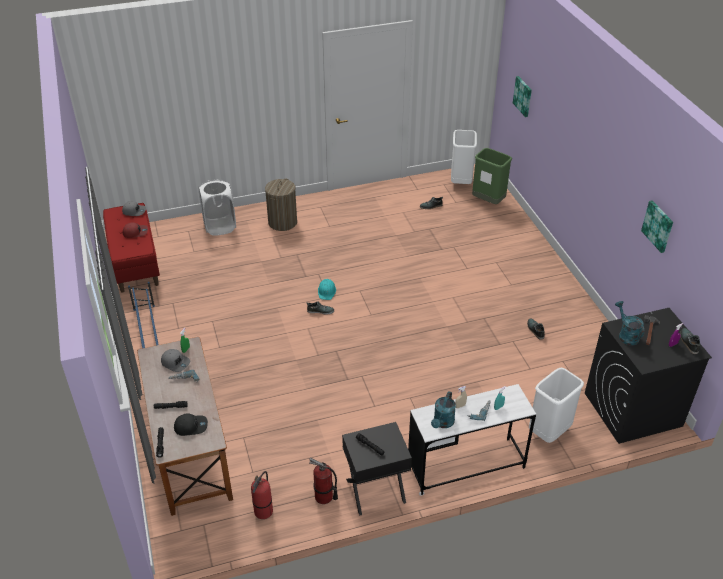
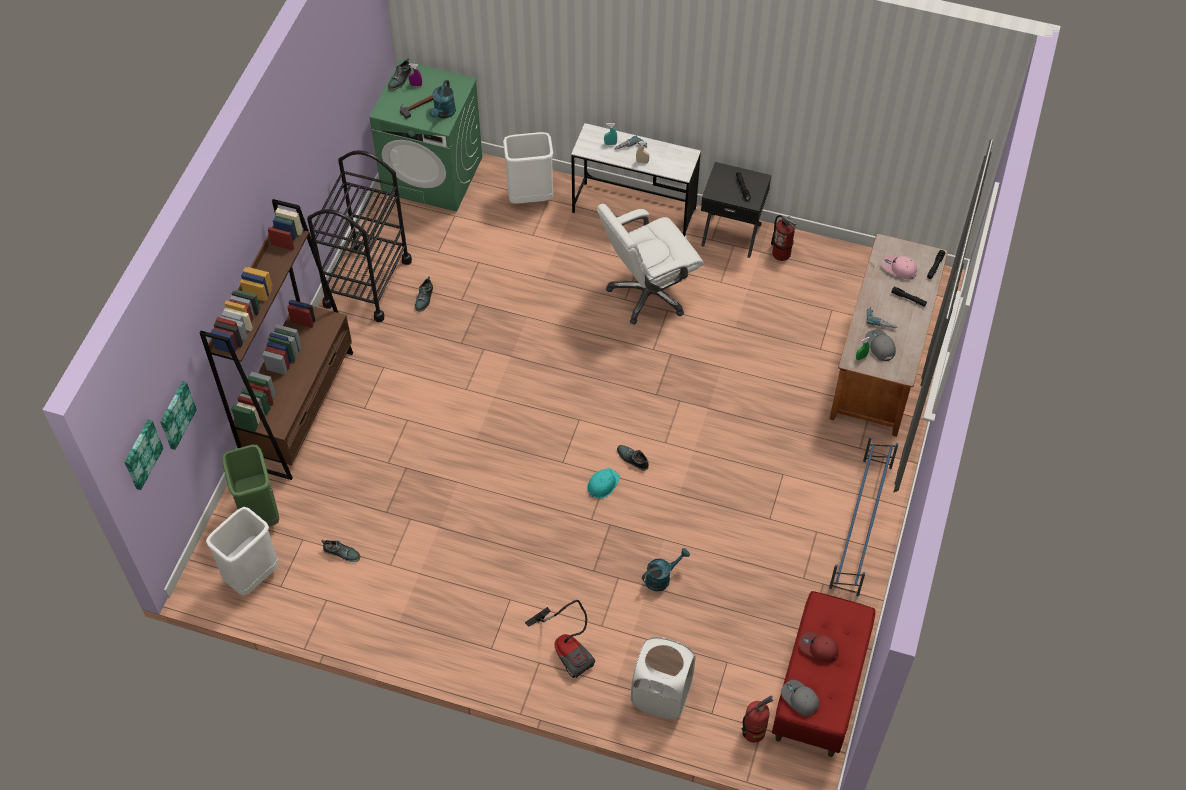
camera: 145 degrees left, 15 degrees up
(191, 426) = (898, 269): black cap -> pink cap
(263, 512) = (843, 269): fire extinguisher -> fire extinguisher (753, 731)
(282, 222) = (567, 648): laundry basket -> vacuum cleaner
(398, 410) = (648, 293): none -> white office chair
(442, 423) = (671, 156): turquoise watering can -> turquoise watering can (662, 577)
(529, 246) = (300, 408): none -> brown bookcase
(579, 321) = (367, 282): none -> black cart
(632, 409) = (433, 175): black washing machine -> green washing machine
(658, 226) = (331, 109): picture -> picture (141, 454)

